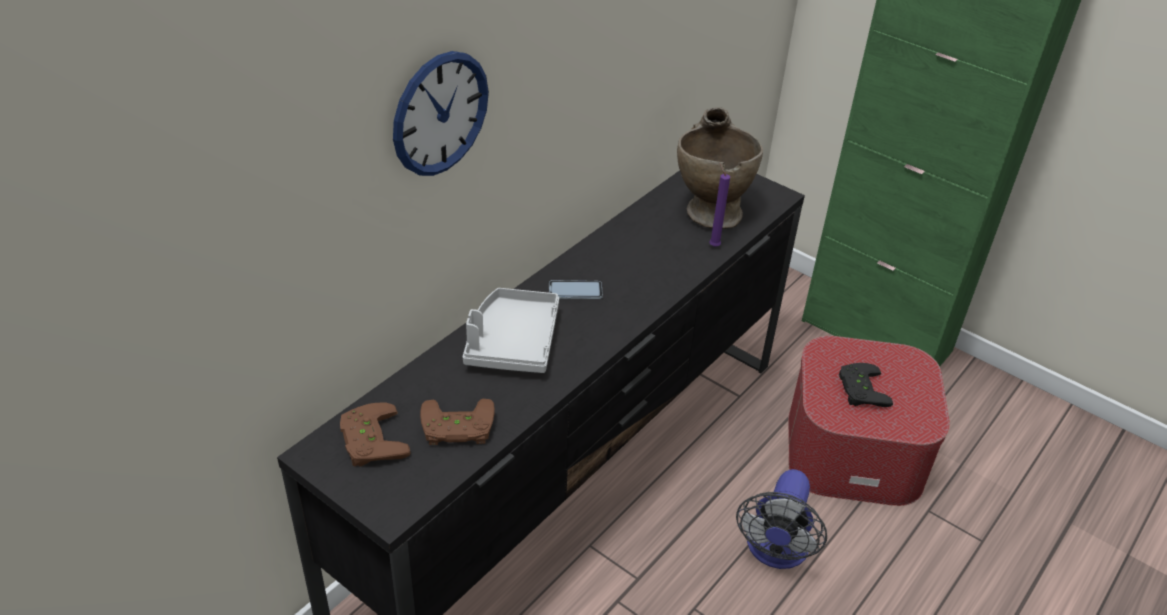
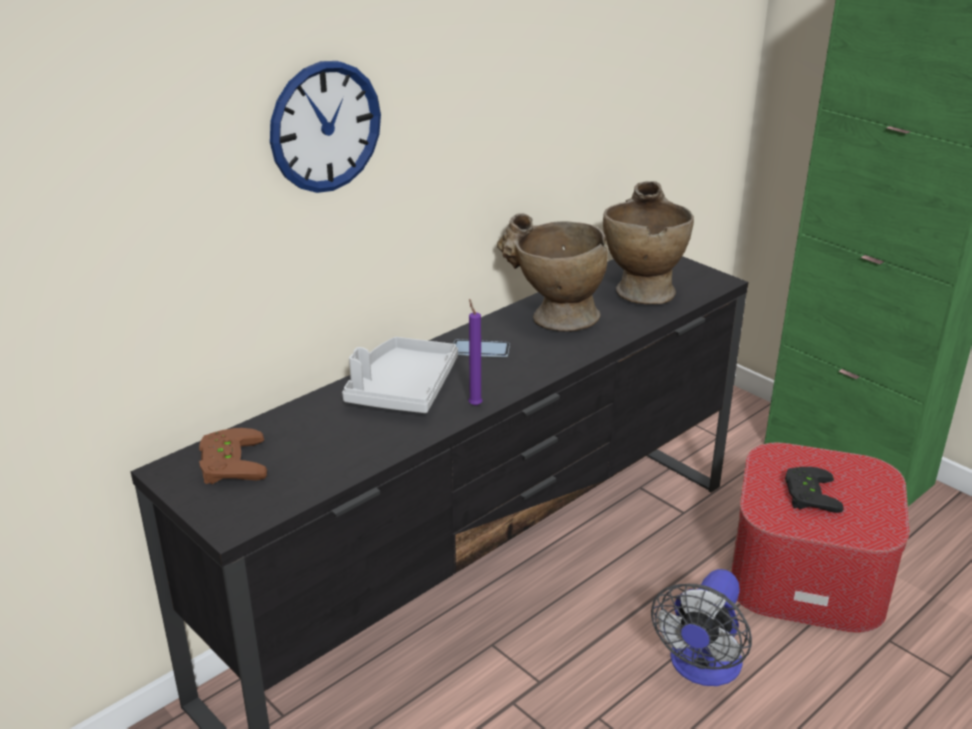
camera: 10 degrees right, 10 degrees down
(457, 429) = (322, 459): brown game controller -> none
(634, 249) = (553, 319): none -> beige vase
(713, 245) = (638, 319): purple candle -> purple candle (474, 404)

